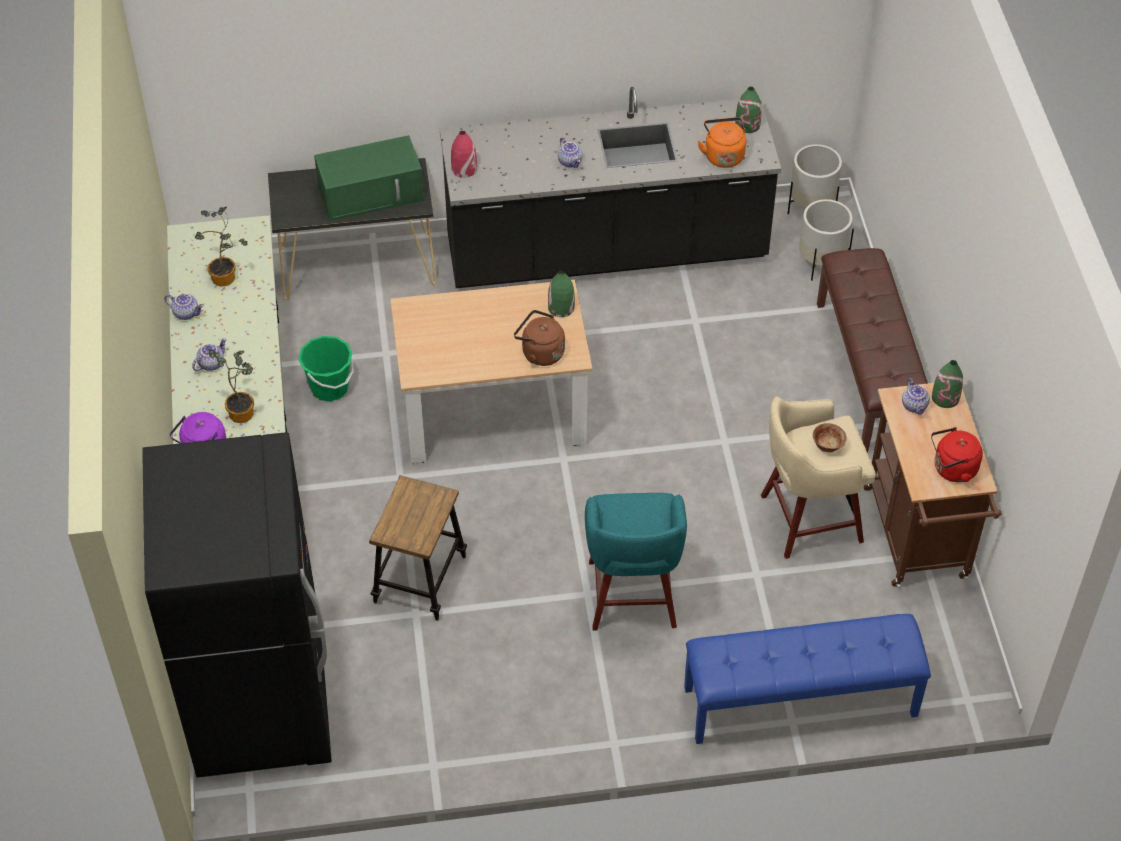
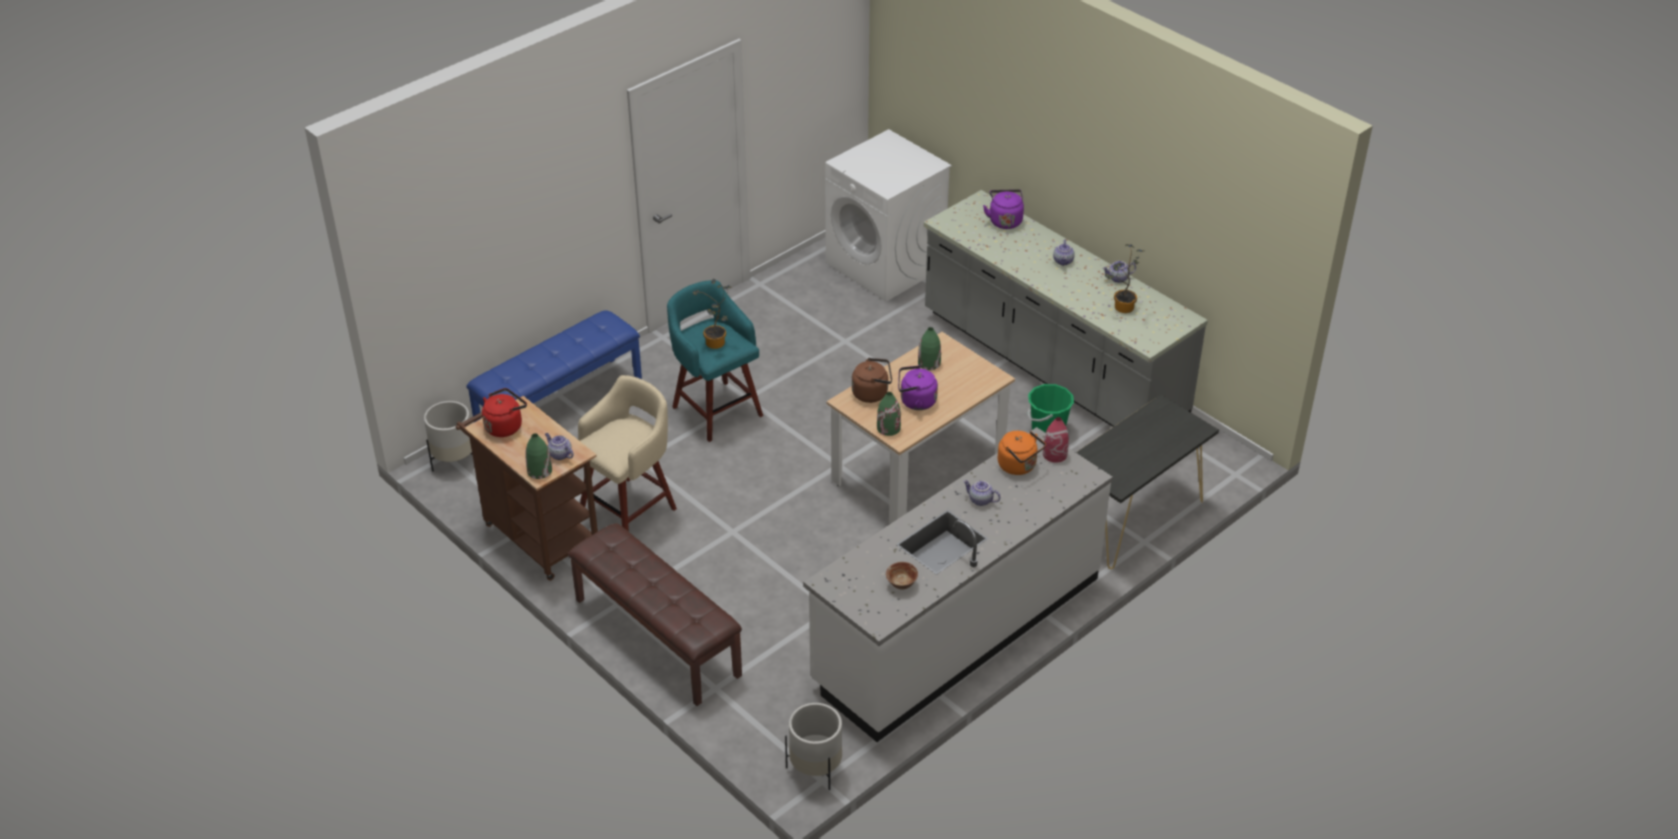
camera: 145 degrees right, 10 degrees down
(242, 410) = (1010, 248): potted plant -> potted plant (716, 345)
(261, 705) = (886, 265): black fridge -> white washing machine
(372, 193) = (1125, 453): green microwave -> none
(420, 579) = (861, 357): stool -> none
(508, 321) = (915, 402): none -> purple kettle
(606, 250) = (956, 630): black counter -> white counter
(723, 155) = (862, 568): orange kettle -> orange kettle (1019, 466)
(748, 125) = (866, 607): green vase -> green vase (929, 363)
(821, 262) = (766, 716): white planter -> white planter (454, 460)
(827, 446) = (617, 439): bowl -> bowl (902, 584)

